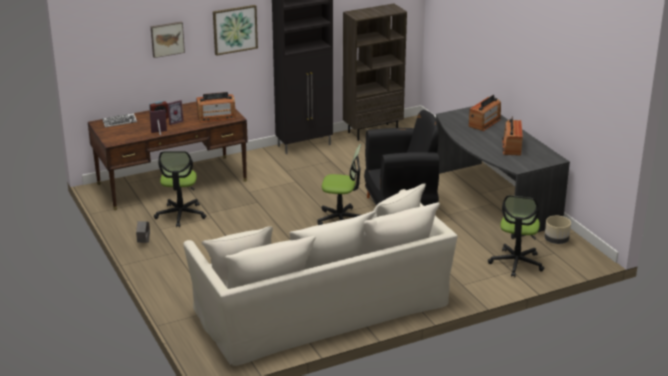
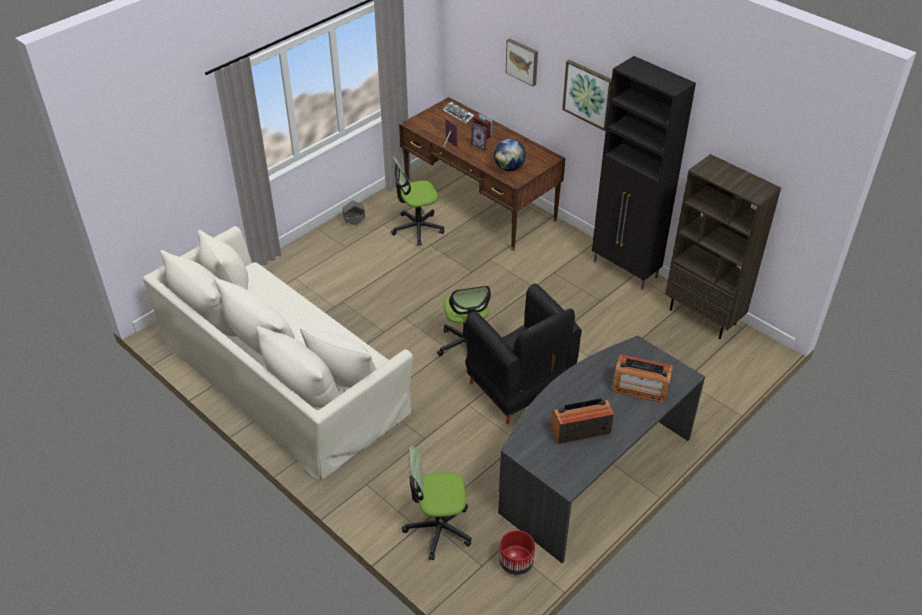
camera: 70 degrees right, 15 degrees up
(216, 117) = (509, 168): radio -> globe
(556, 240) = (516, 563): beige planter -> red planter

